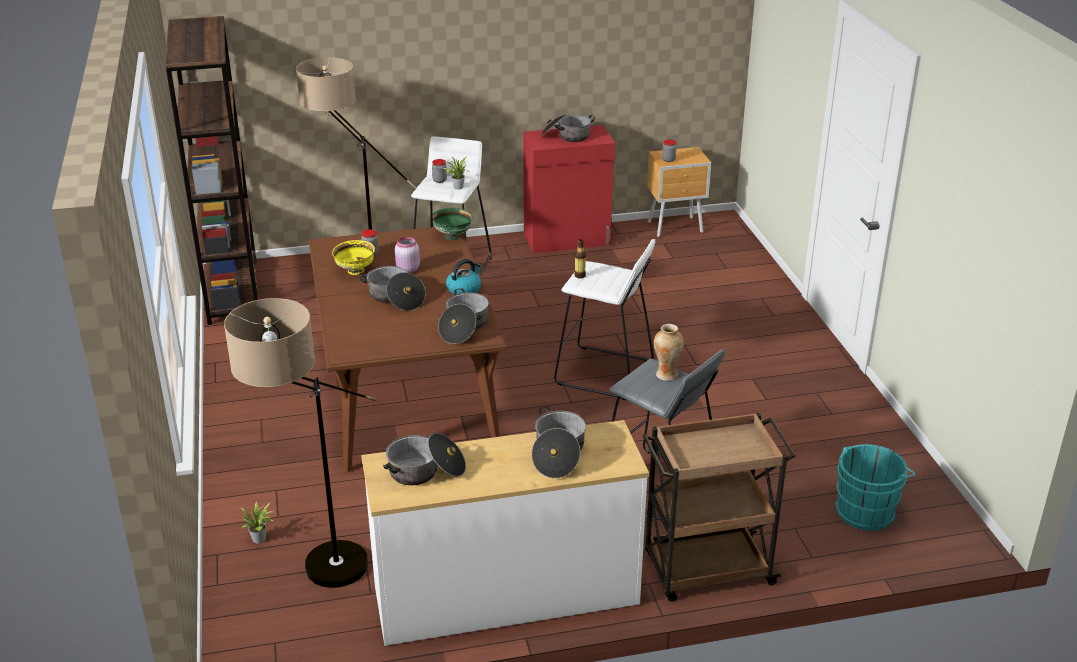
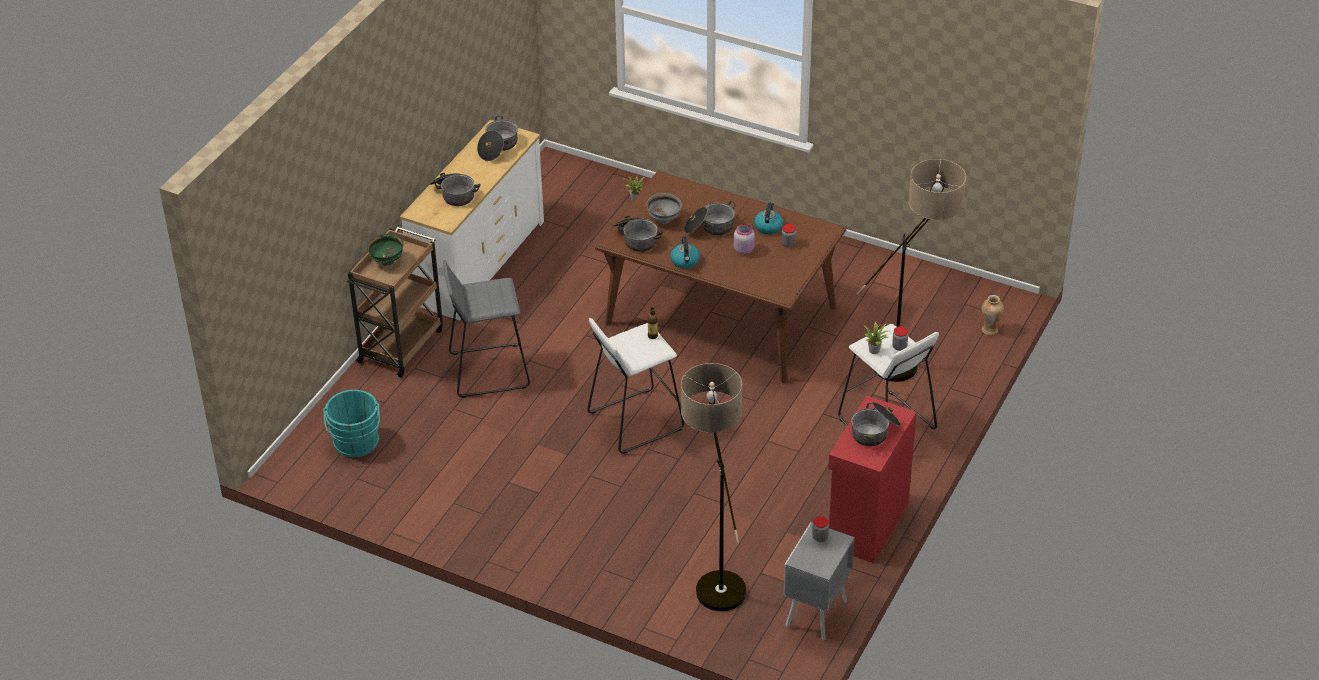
camera: 130 degrees right, 10 degrees up
(233, 291) = (968, 292): brown bookcase -> none
(318, 580) = (574, 206): floor lamp -> floor lamp (715, 577)
(355, 271) = (768, 226): yellow bowl -> kettle
(412, 325) = (664, 220): none -> grey bowl
(452, 236) = (771, 293): green bowl -> green bowl (387, 261)
(666, 375) = (490, 303): vase -> vase (990, 329)
(676, 227) = (814, 615): brown nightstand -> grey nightstand

